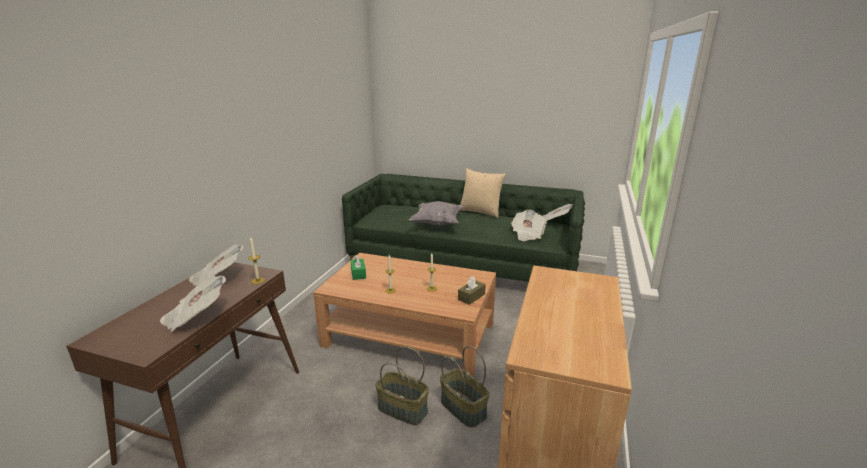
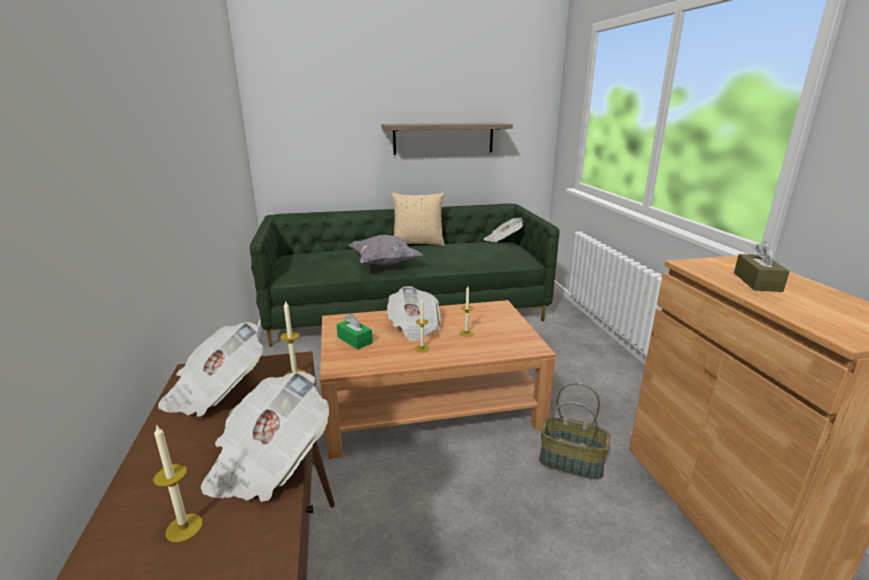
camera: 30 degrees left, 0 degrees up
(140, 331) = (184, 527): none -> candle
(401, 410) = (512, 493): basket -> none
(471, 297) = (519, 330): brown tissue box -> brown tissue box (757, 282)
(519, 127) = (443, 138): none -> shelf
(527, 234) = (492, 257): newspaper -> newspaper (414, 327)

